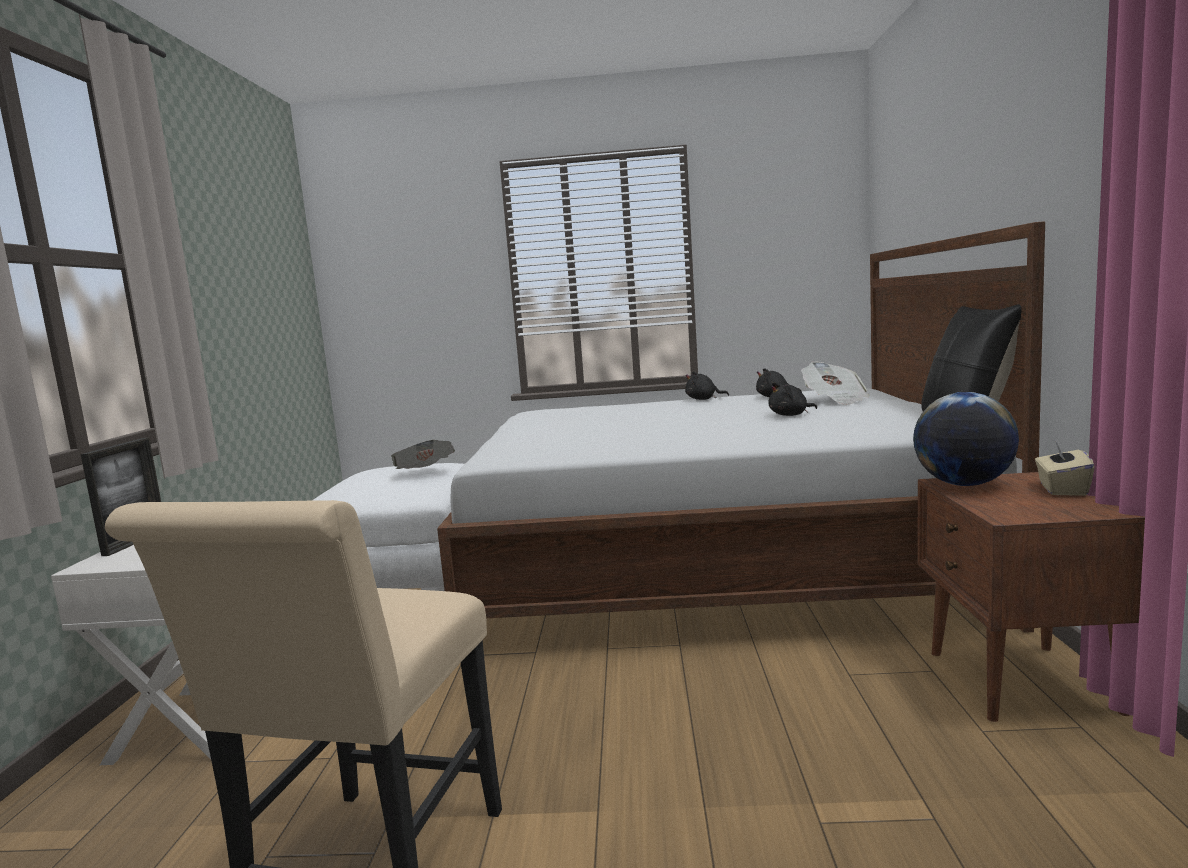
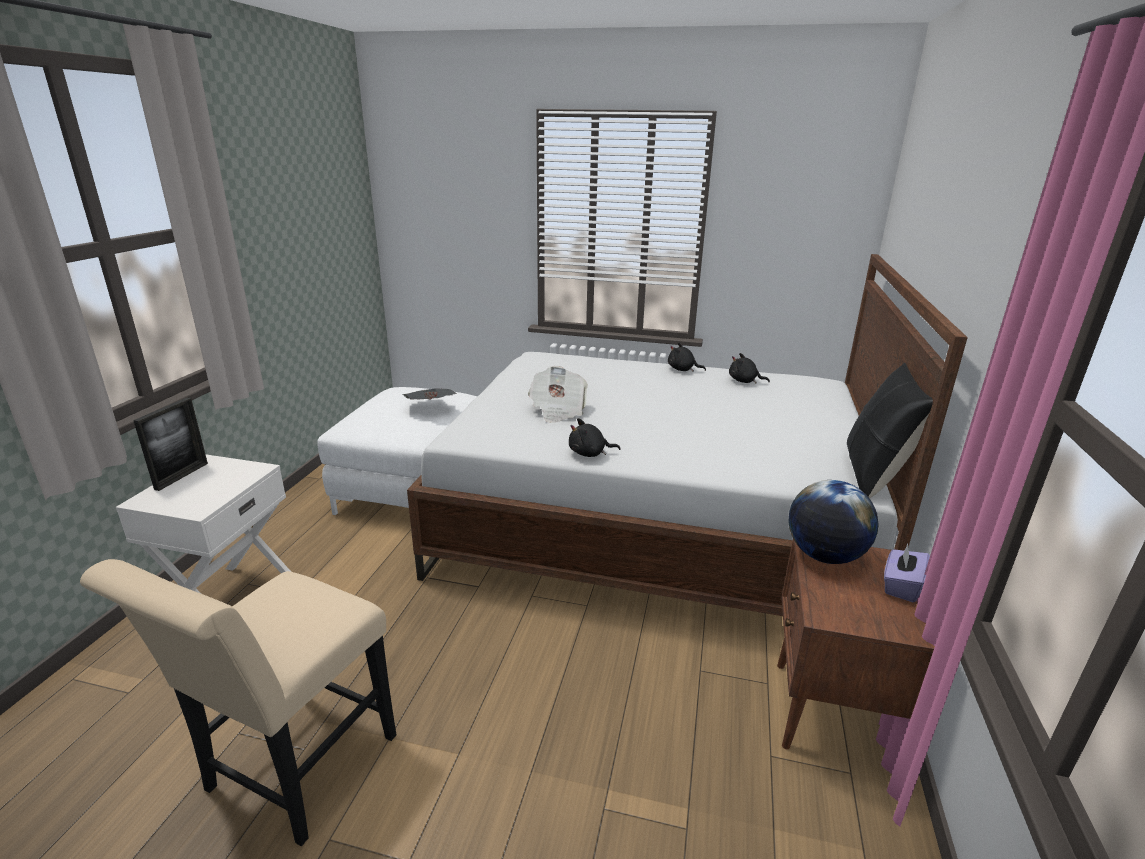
camera: 10 degrees right, 15 degrees up
(790, 415) = (735, 420): black plush toy -> black plush toy (589, 453)
(835, 400) = (790, 402): newspaper -> newspaper (557, 410)
(1061, 489) = (901, 586): beige tissue box -> purple tissue box

